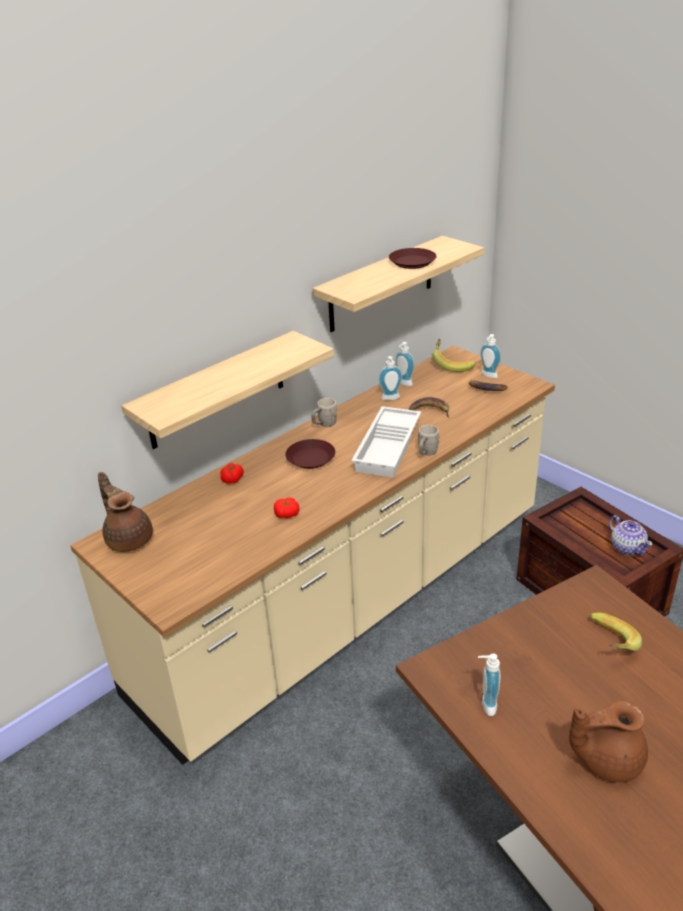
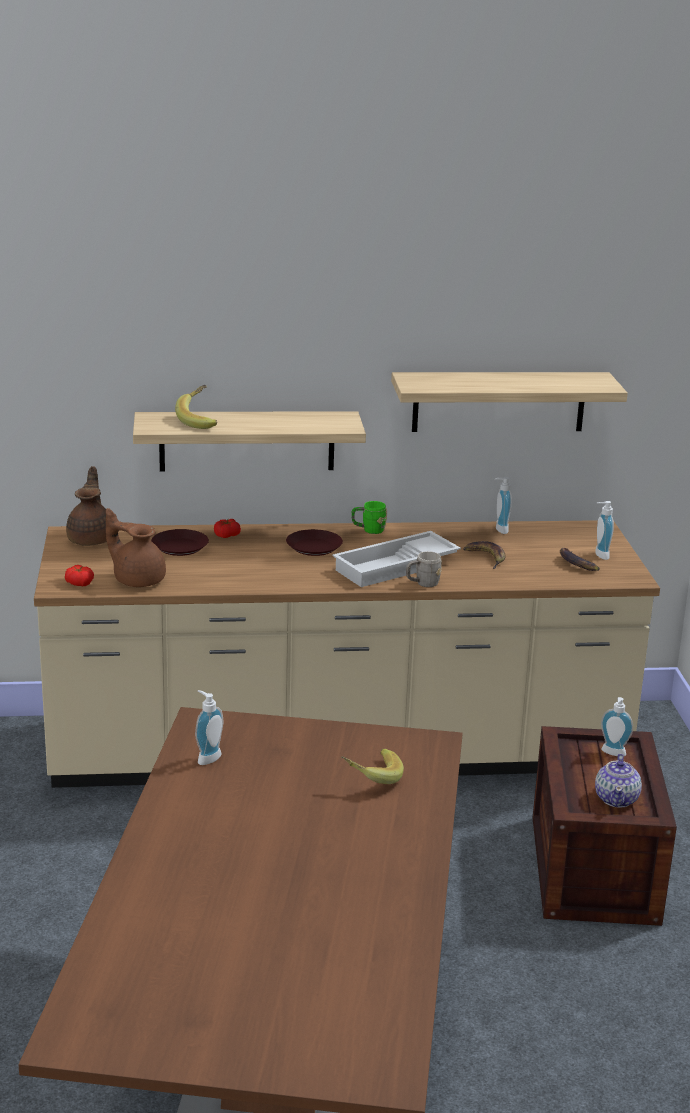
camera: 35 degrees right, 10 degrees down
(287, 514) = (231, 573): tomato -> tomato (79, 583)
(324, 424) = (368, 530): grey mug -> green mug
(391, 399) = (464, 536): soap dispenser -> soap dispenser (612, 754)
(412, 262) = (524, 382): brown plate -> brown plate (179, 547)
(452, 364) = (579, 534): banana -> banana (201, 420)
(606, 759) = (241, 827): brown teapot -> brown teapot (137, 579)

